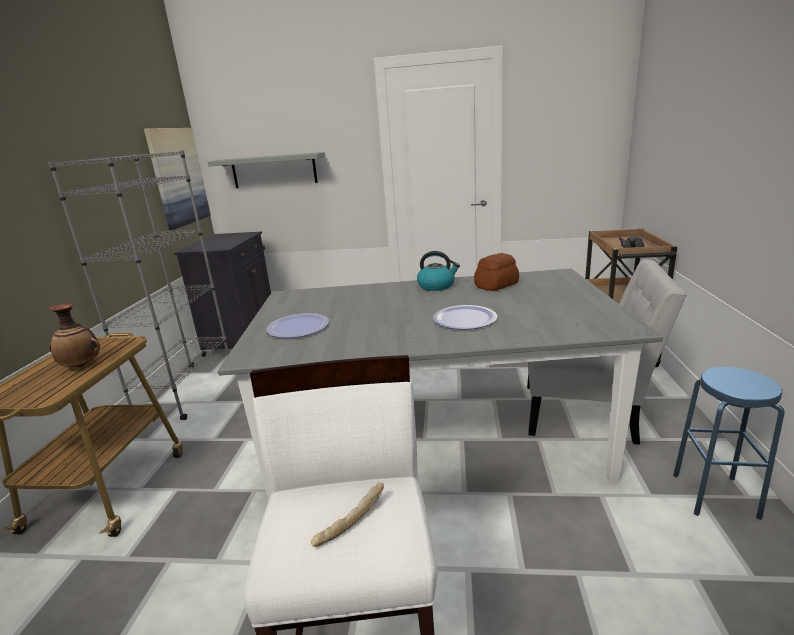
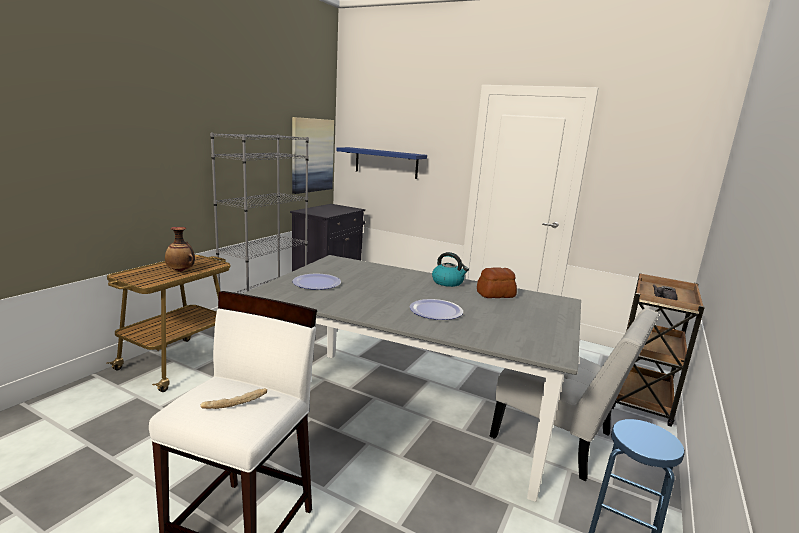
camera: 20 degrees right, 5 degrees down
(274, 170) = (386, 163): grey shelf -> blue shelf

